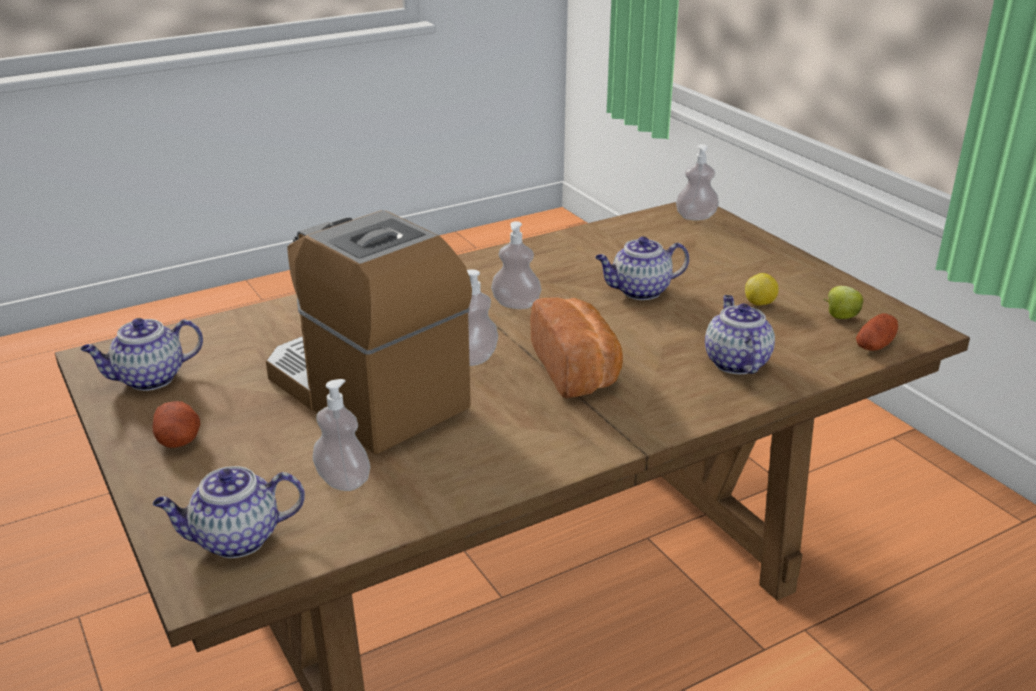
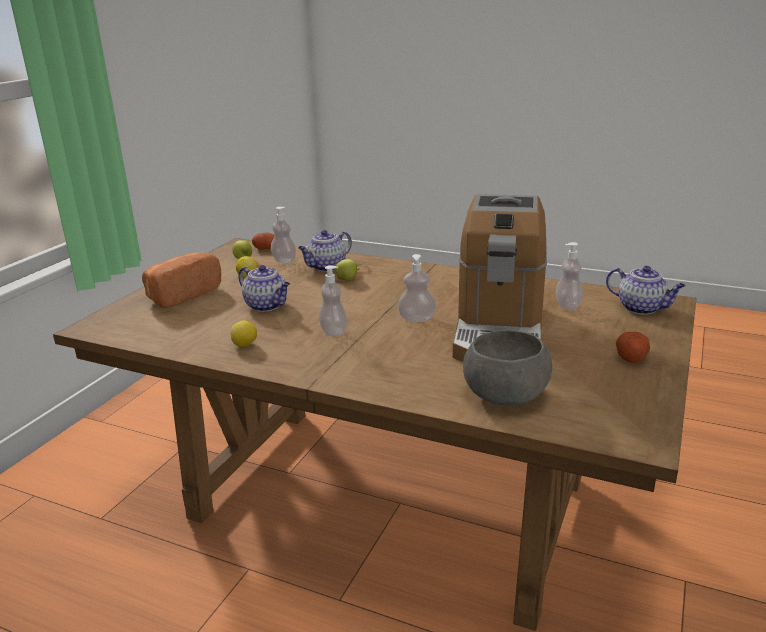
camera: 125 degrees left, 5 degrees down
(149, 379) = (617, 402): teapot -> none
(262, 336) = (505, 393): none -> grey bowl
(549, 259) = (245, 345): none -> lemon
(578, 370) = (387, 293): bread -> bread (181, 295)
(664, 361) = (347, 279): none -> apple
(695, 217) = (109, 322): soap dispenser -> soap dispenser (284, 260)

